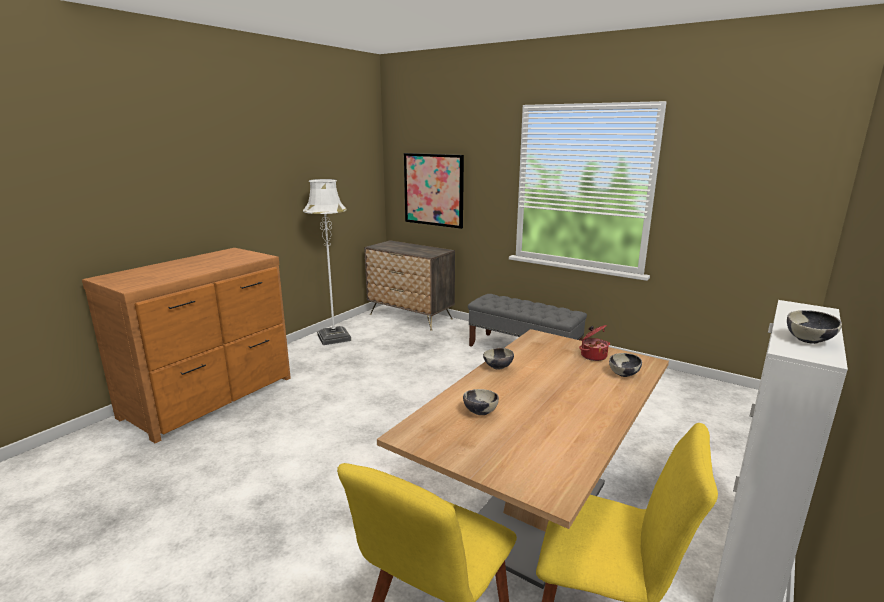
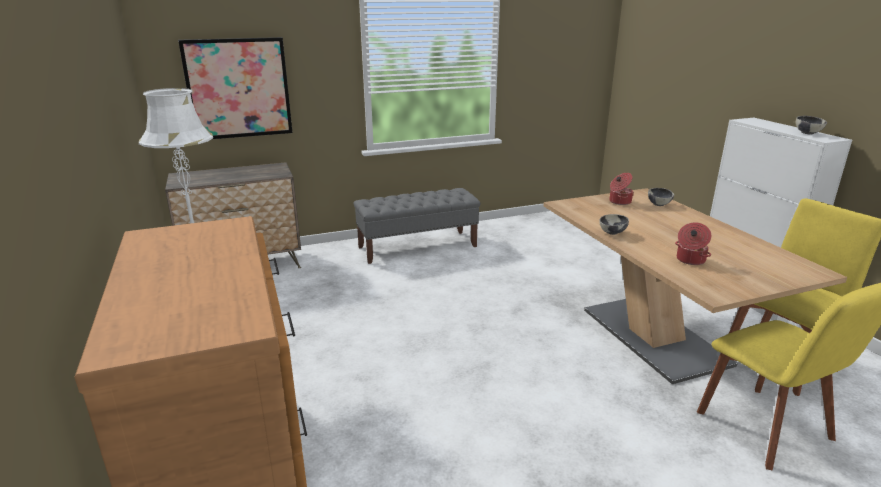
camera: 55 degrees left, 5 degrees up
(480, 412) = (690, 260): bowl -> cooking pot

